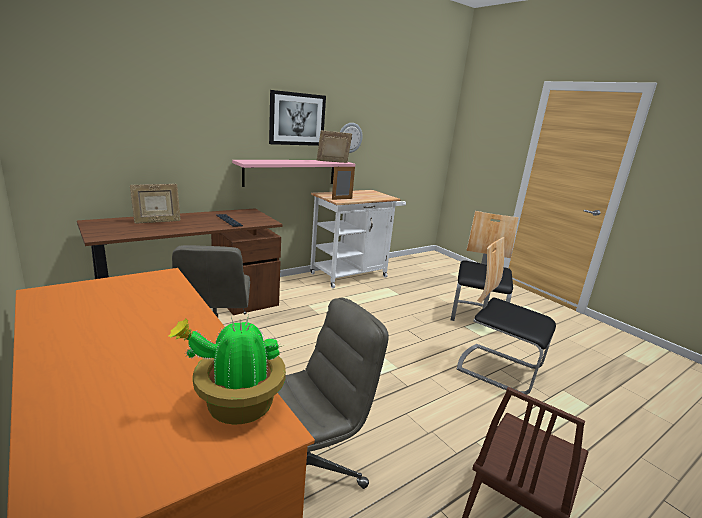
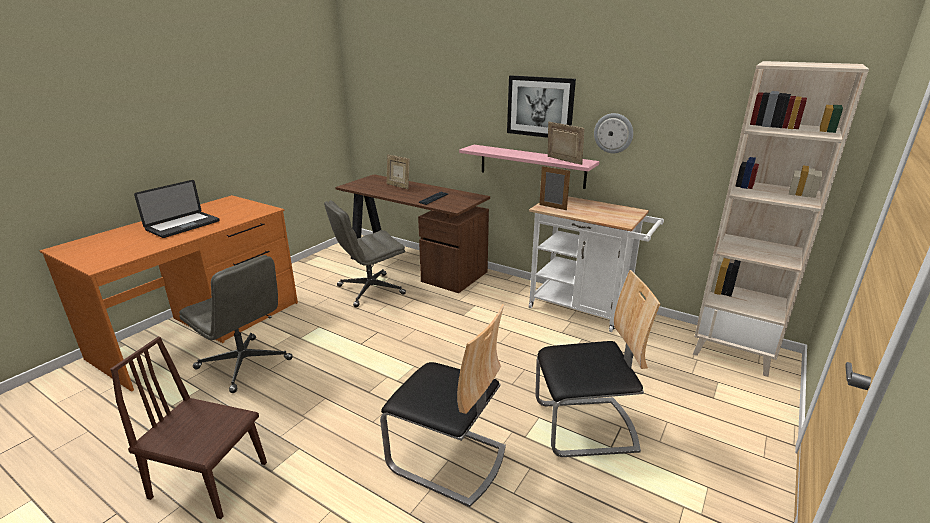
camera: 70 degrees right, 5 degrees up
(139, 339) = (183, 226): none -> laptop
(236, 406) = (119, 256): potted plant -> none
(424, 260) = (733, 351): none -> beige bookcase
(499, 369) = (448, 459): chair -> chair turned 105 degrees clockwise

